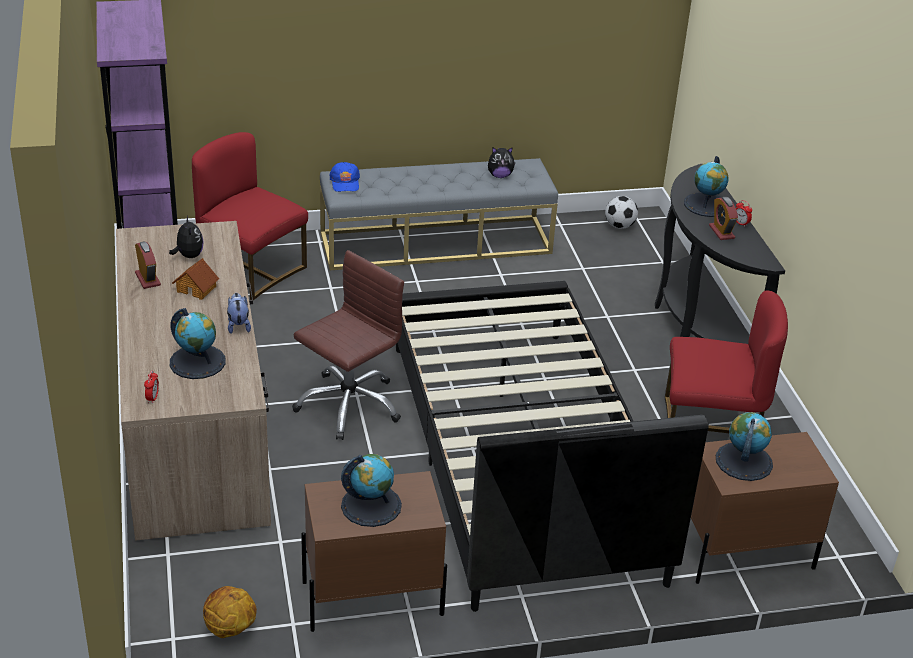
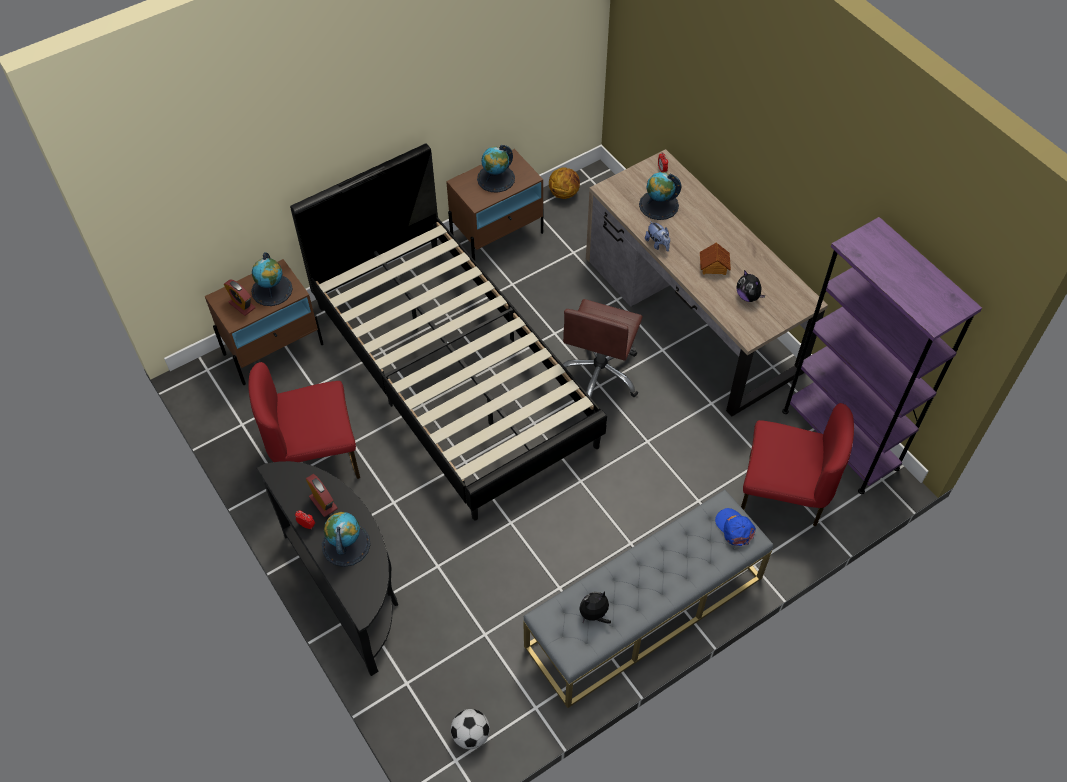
camera: 160 degrees right, 20 degrees up
(147, 279) = (755, 262): alarm clock -> alarm clock (242, 305)

